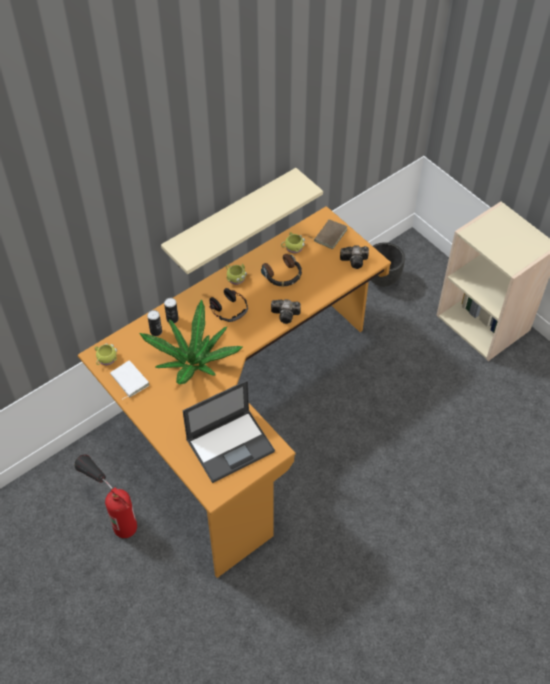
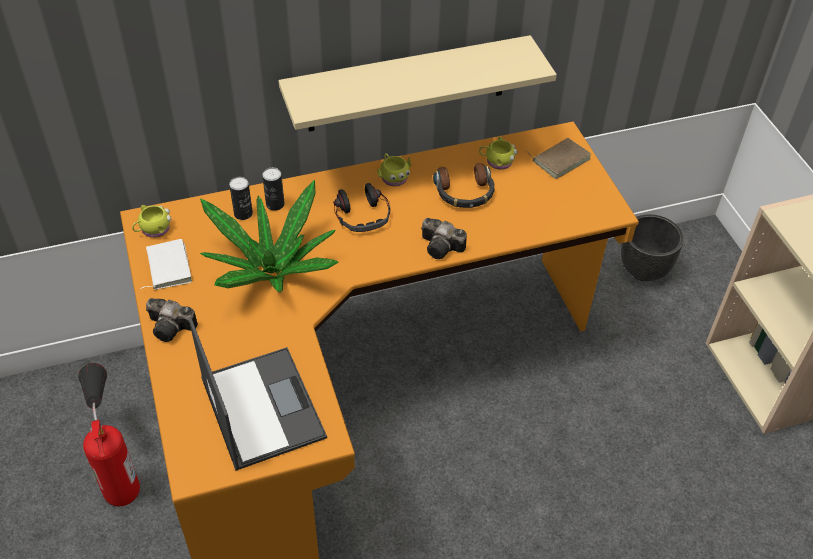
camera: 20 degrees right, 5 degrees down
(231, 445) = (261, 406): laptop -> laptop turned 105 degrees counterclockwise
(355, 261) = (584, 204): camera -> camera (173, 327)

